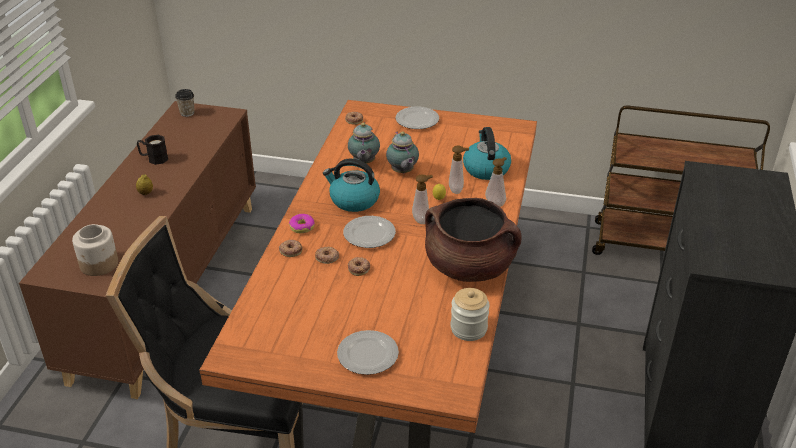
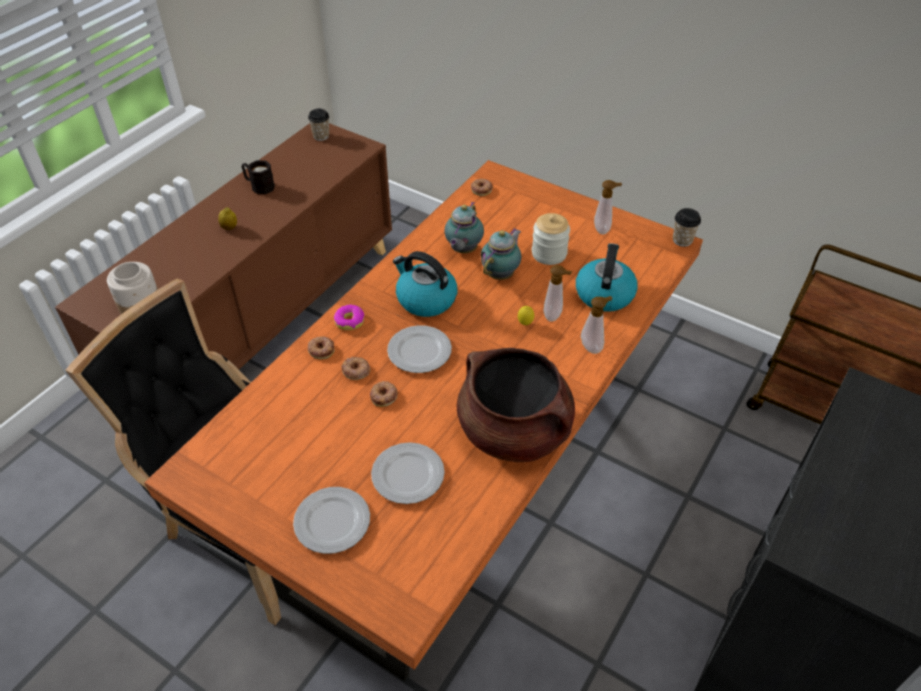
camera: 20 degrees right, 10 degrees up
(402, 172) = (501, 274): teapot -> teapot turned 150 degrees counterclockwise
(417, 120) = (555, 206): plate -> plate (408, 475)
(422, 220) = (491, 348): soap dispenser -> soap dispenser (603, 229)
(468, 329) = (468, 522): jar -> jar (549, 254)
(522, 124) = (682, 240): none -> cup

